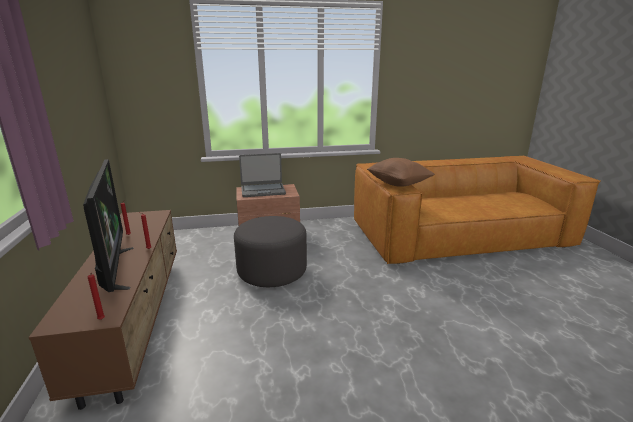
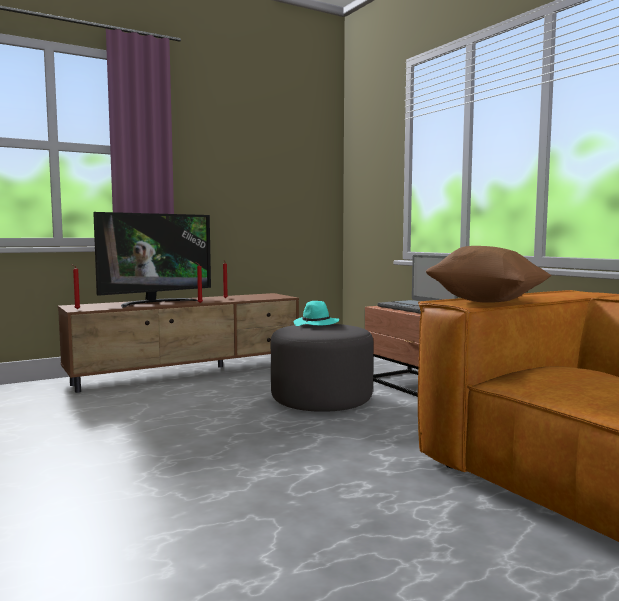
camera: 70 degrees right, 15 degrees down
(255, 225) = (316, 324): none -> turquoise hat

